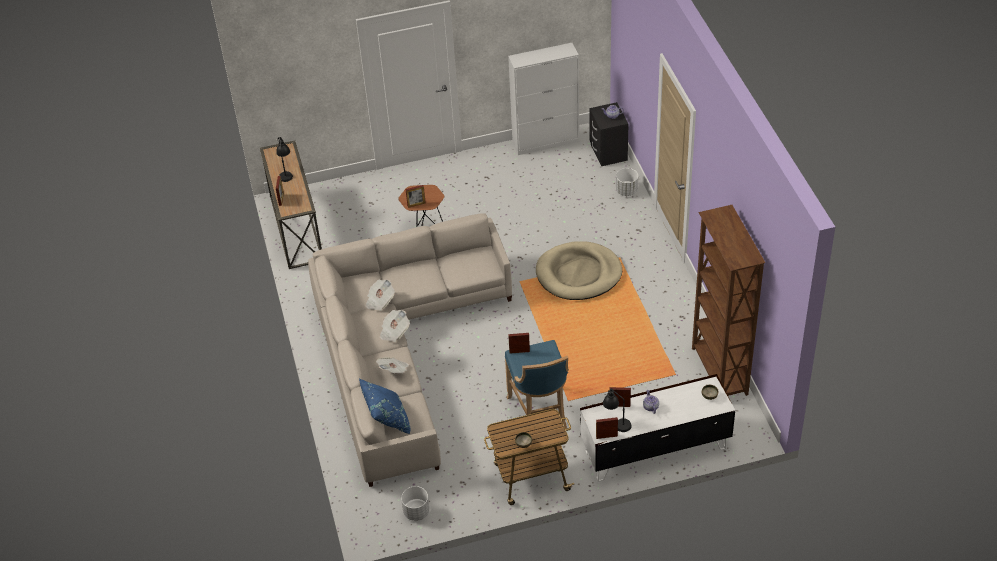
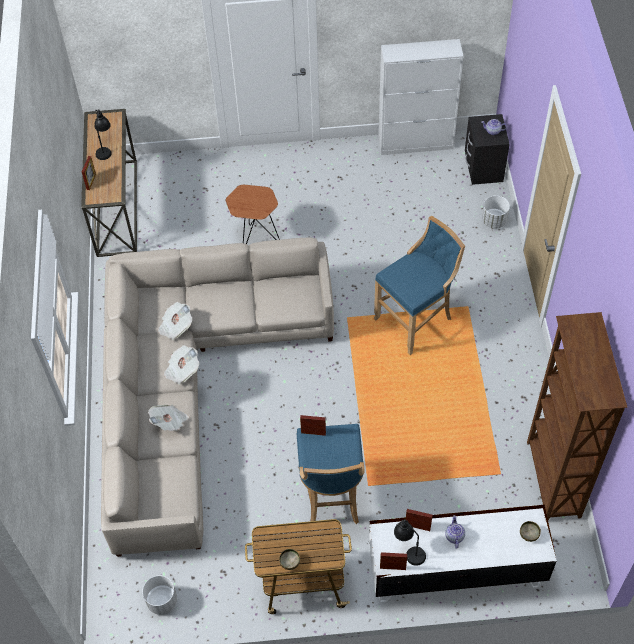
camera: 10 degrees right, 10 degrees up
(387, 419) = (146, 486): blue pillow -> none
(416, 204) = (244, 210): picture frame -> none
(578, 274) = (416, 319): beige dog bed -> blue stool

